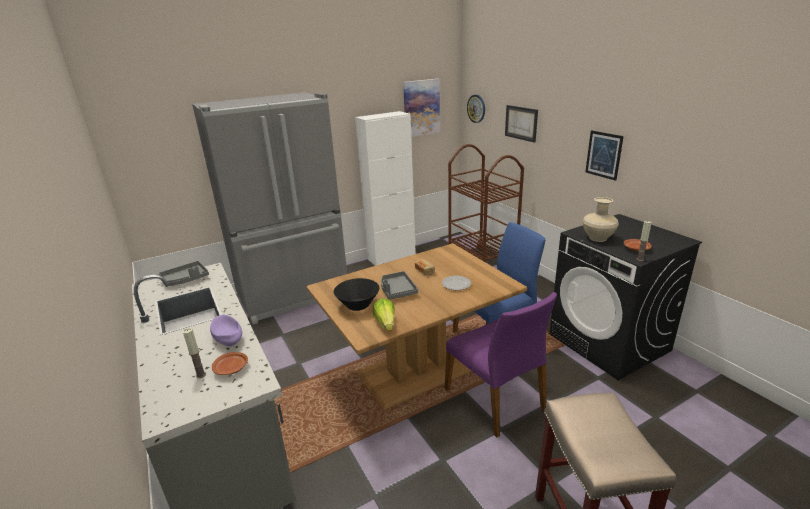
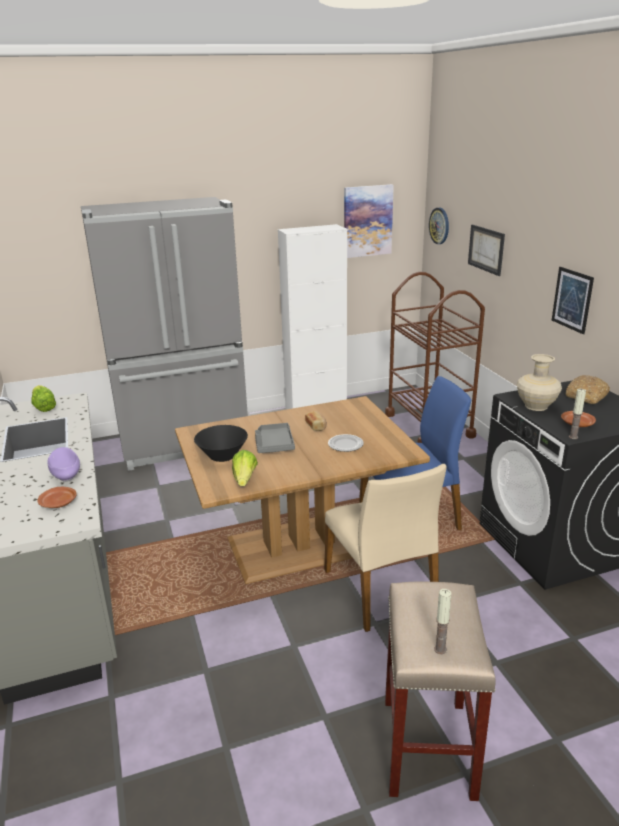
camera: 10 degrees right, 0 degrees up
(185, 279) = (44, 407): grey tray -> lettuce
(201, 375) = (27, 505): candle -> candle (440, 649)
(496, 399) = (381, 590): purple chair -> beige chair
(629, 227) = (586, 396): none -> bread

